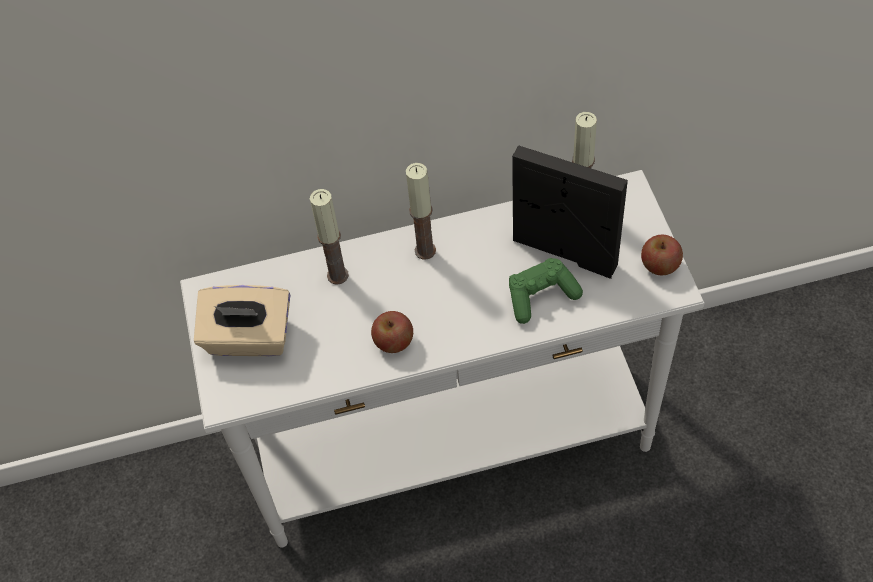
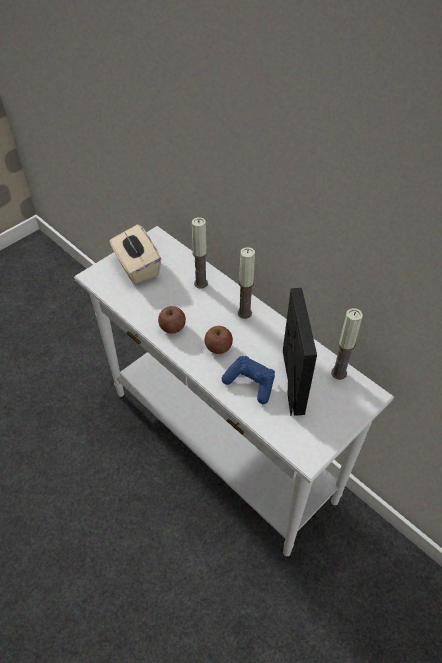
camera: 55 degrees right, 5 degrees down
(541, 296) = (250, 383): green game controller -> blue game controller
(660, 265) = (321, 440): apple -> apple (218, 347)

